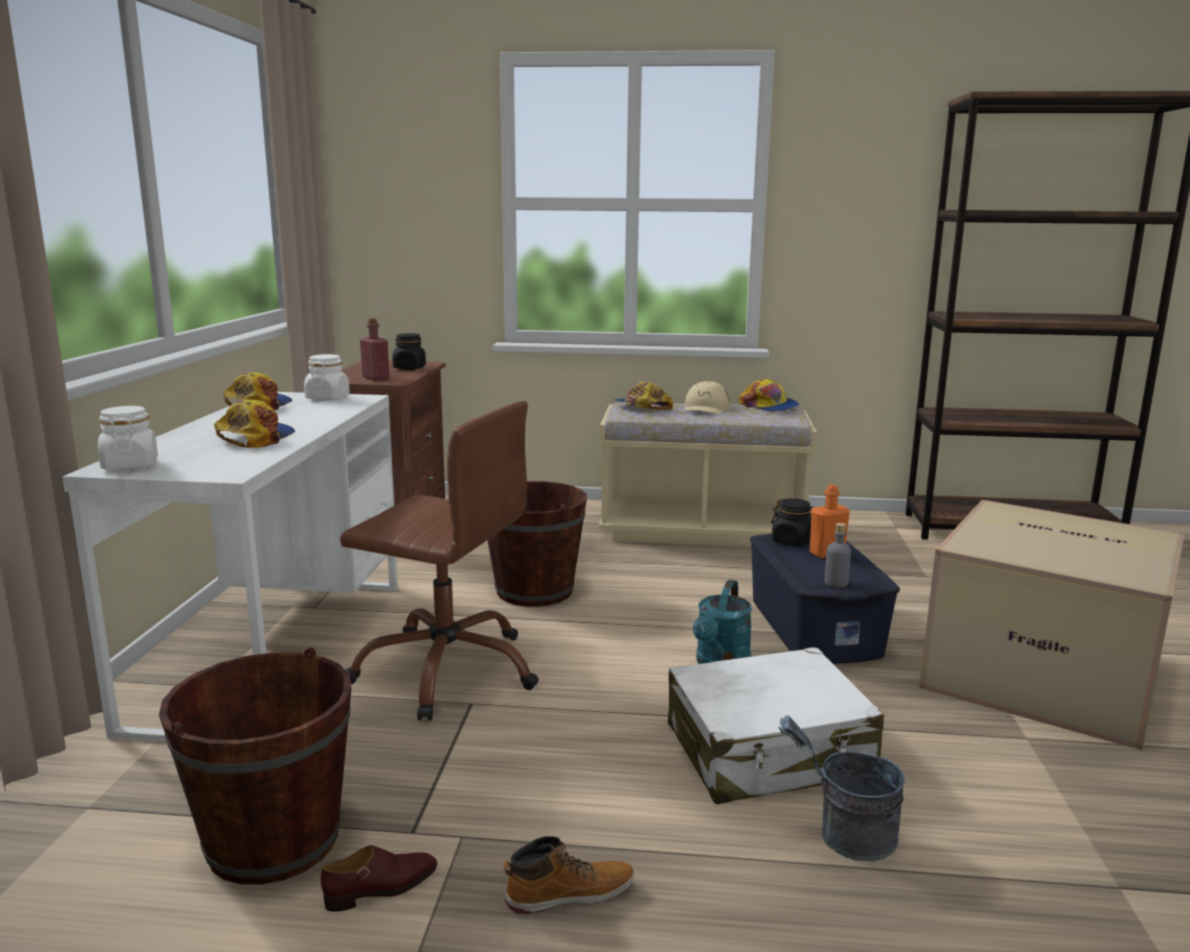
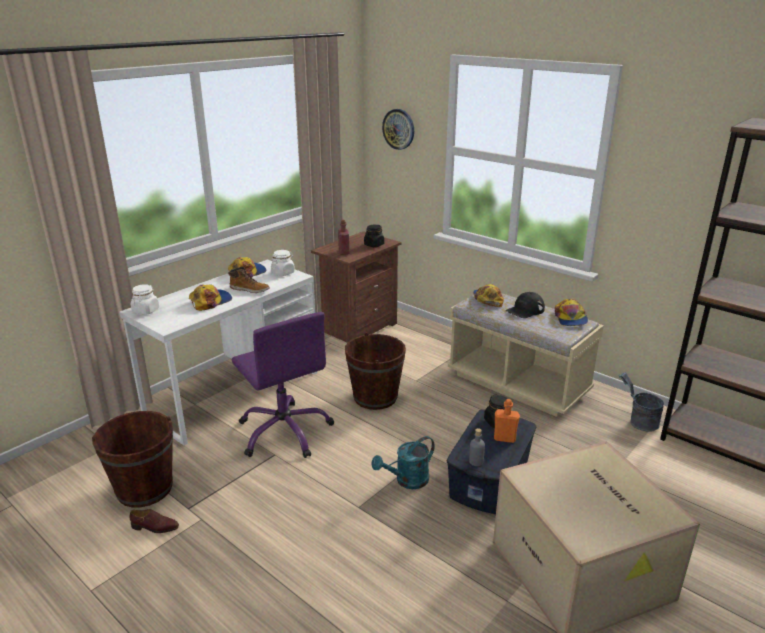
camera: 35 degrees right, 10 degrees up
(406, 182) = (399, 129): none -> wall clock
(447, 670) = (285, 431): brown office chair -> purple office chair
(569, 894) = (207, 564): boot -> boot (250, 289)
(705, 408) = (525, 310): beige cap -> black cap
(769, 752) = (364, 541): white suitcase -> none
(843, 837) = (337, 600): grey bucket -> grey bucket (638, 422)

